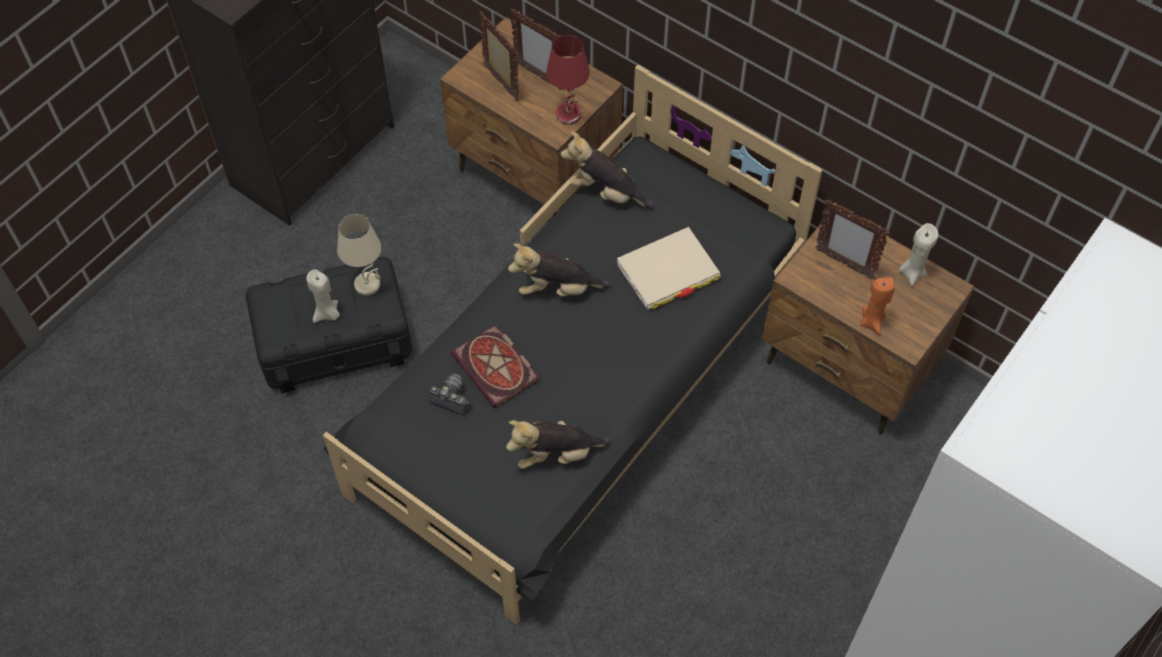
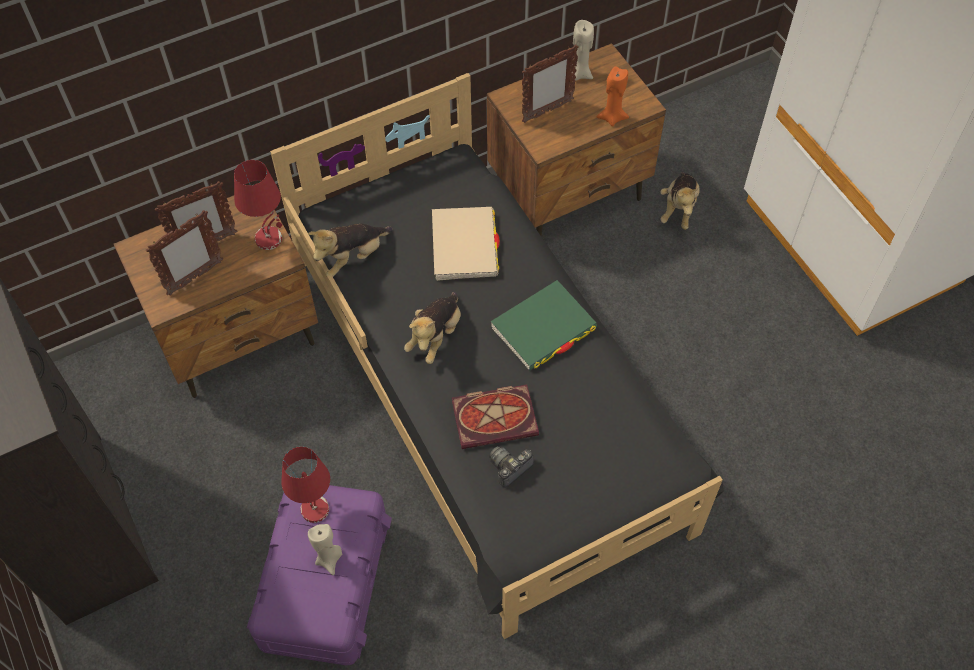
camera: 65 degrees left, 0 degrees up
(334, 342) = (326, 585): black storage box -> purple storage box
(368, 284) = (315, 508): beige table lamp -> red table lamp
(501, 84) = (194, 278): picture frame -> picture frame turned 150 degrees clockwise
(556, 454) = (608, 404): plush toy -> plush toy (678, 209)
(611, 370) = (543, 328): none -> green book

